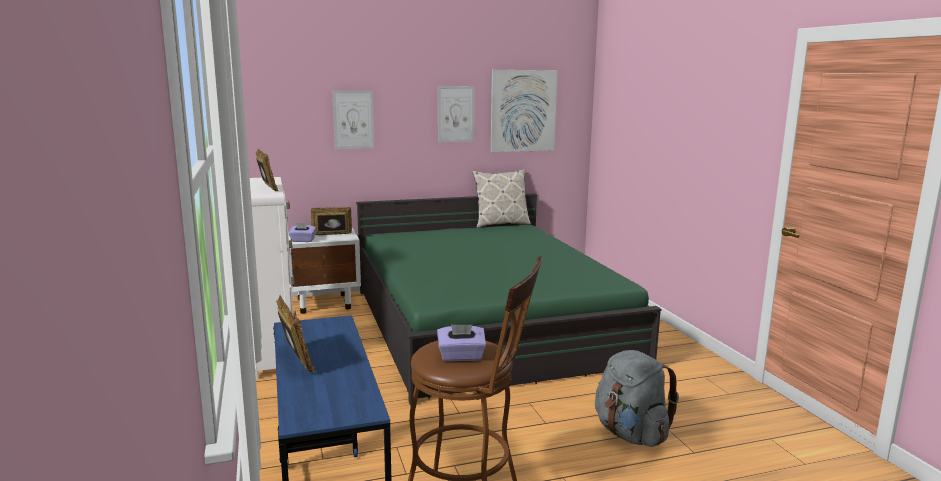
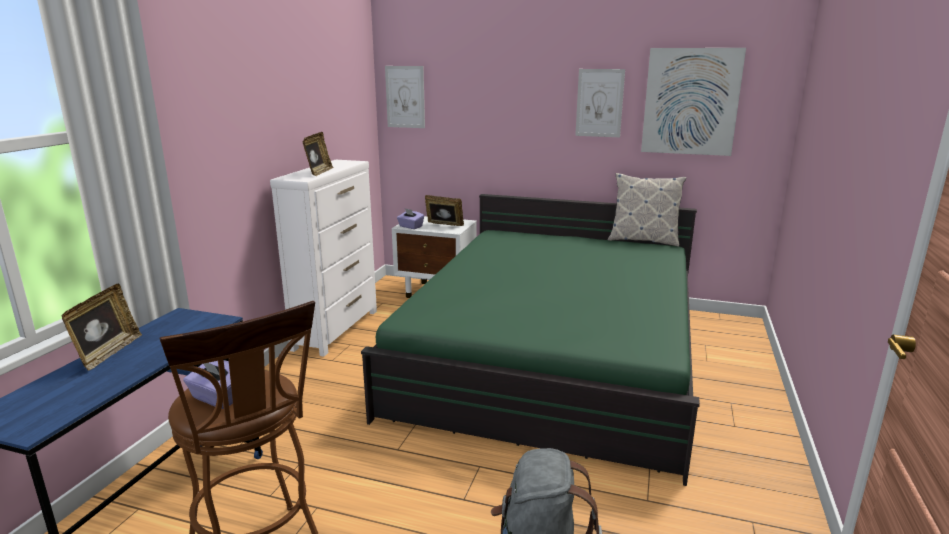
camera: 35 degrees right, 5 degrees up
(353, 119) = (483, 105): picture -> picture (405, 97)

